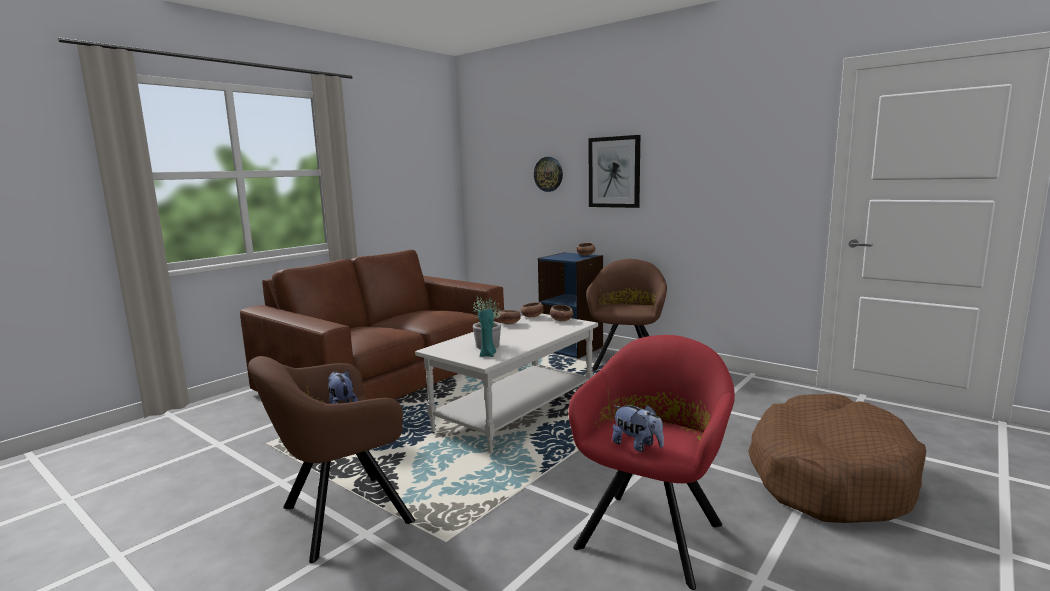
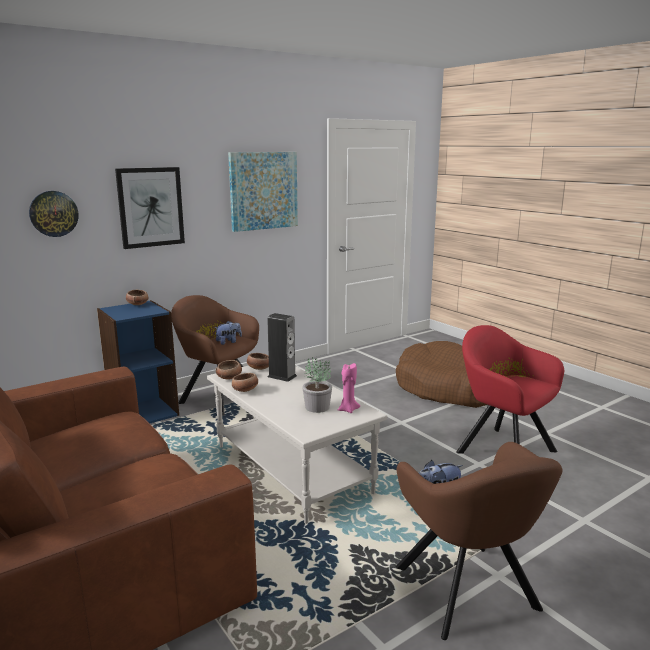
camera: 75 degrees left, 5 degrees up
(488, 355) = (348, 409): turquoise candle -> pink candle
(549, 328) = (282, 376): none -> speaker
(637, 445) = (532, 392): plush toy -> plush toy (228, 342)
(732, 158) = (263, 190): none -> picture

